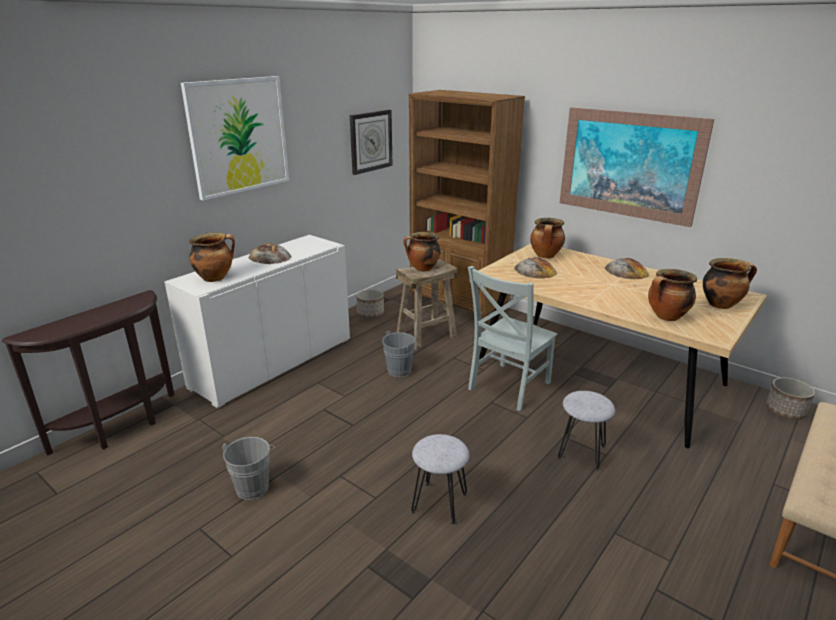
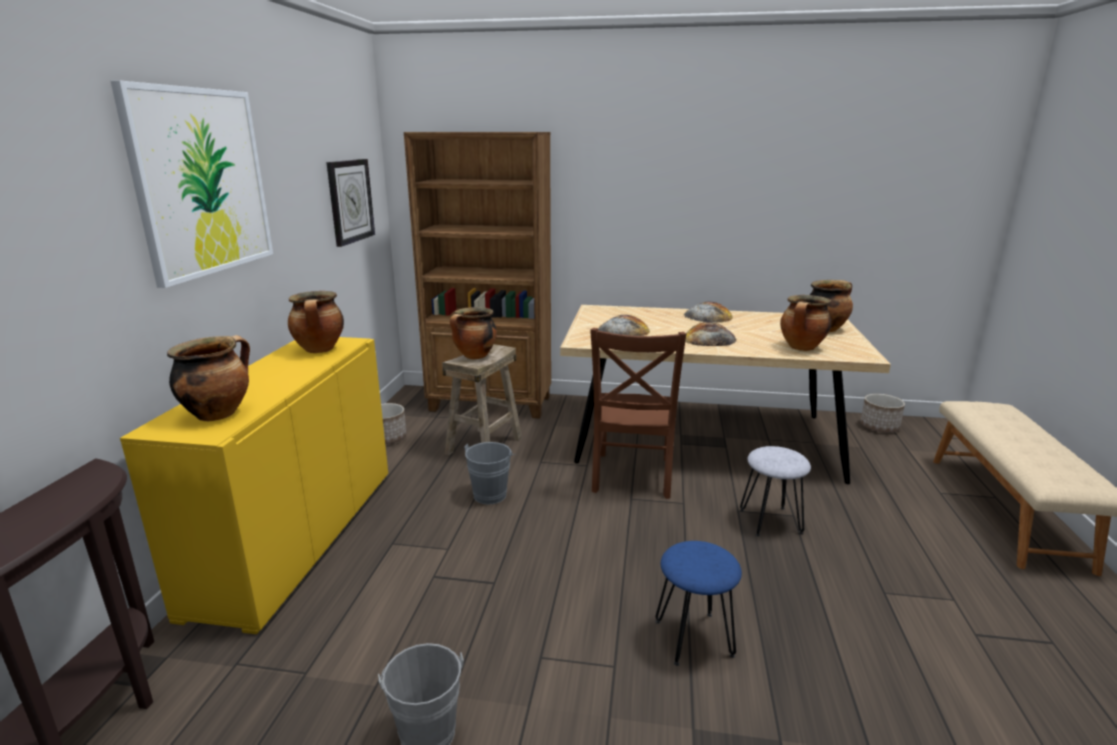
camera: 30 degrees left, 5 degrees down
(270, 257) = (278, 370): bread -> bread (709, 339)
(274, 362) = (298, 537): white cabinet -> yellow cabinet
(439, 503) = (693, 638): grey stool -> blue stool
(507, 387) = (631, 477): grey chair -> brown chair
(546, 256) = (614, 316): cooking pot -> cooking pot (320, 350)
(629, 165) = (683, 201): picture -> none

